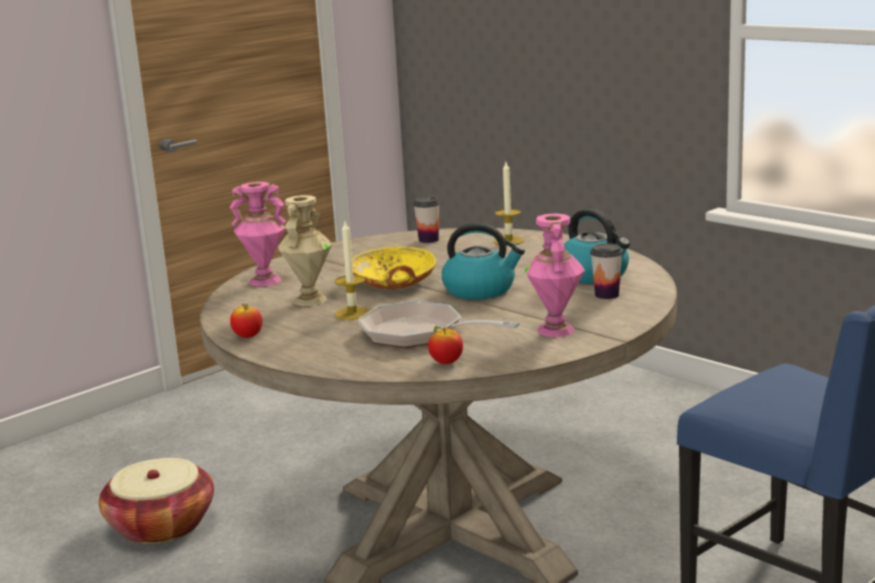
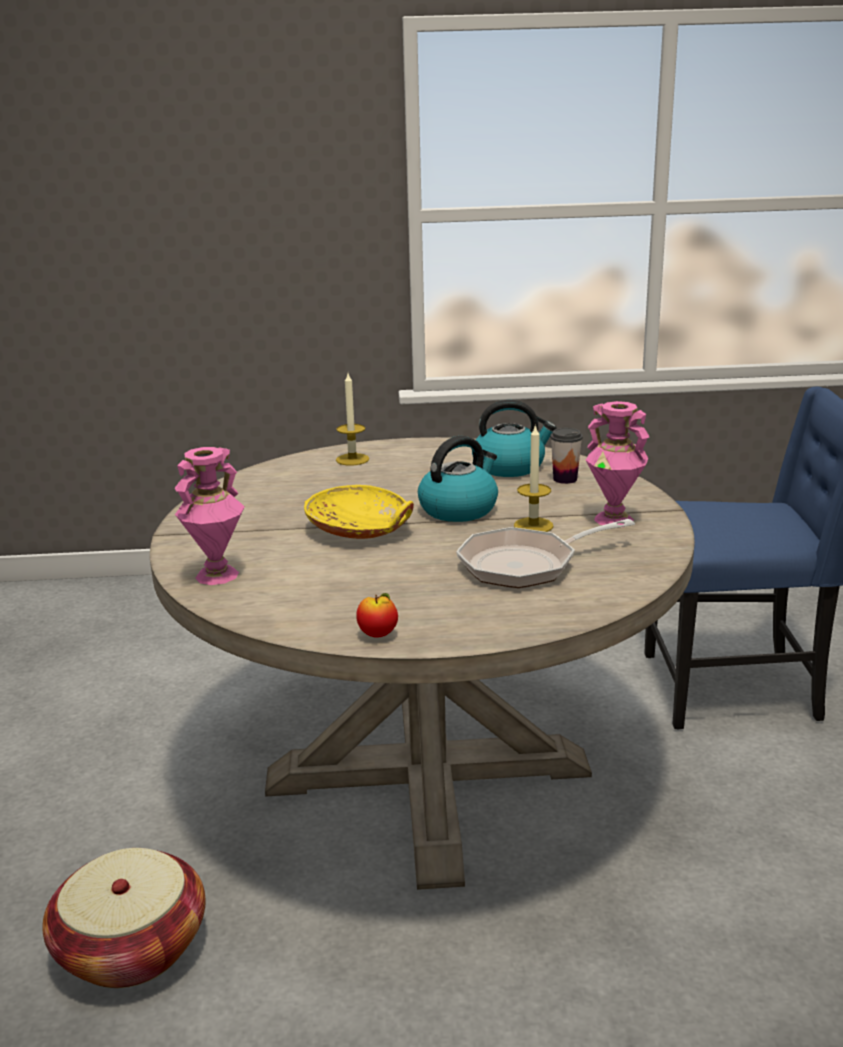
camera: 50 degrees left, 5 degrees up
(309, 300) = (327, 575): beige vase -> none
(352, 313) = (410, 571): candle -> candle (533, 525)
(428, 240) = (272, 480): cup -> none
(446, 362) = (620, 579): apple -> none

